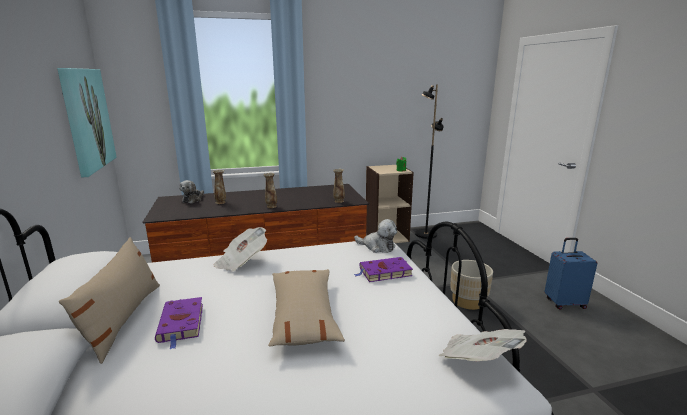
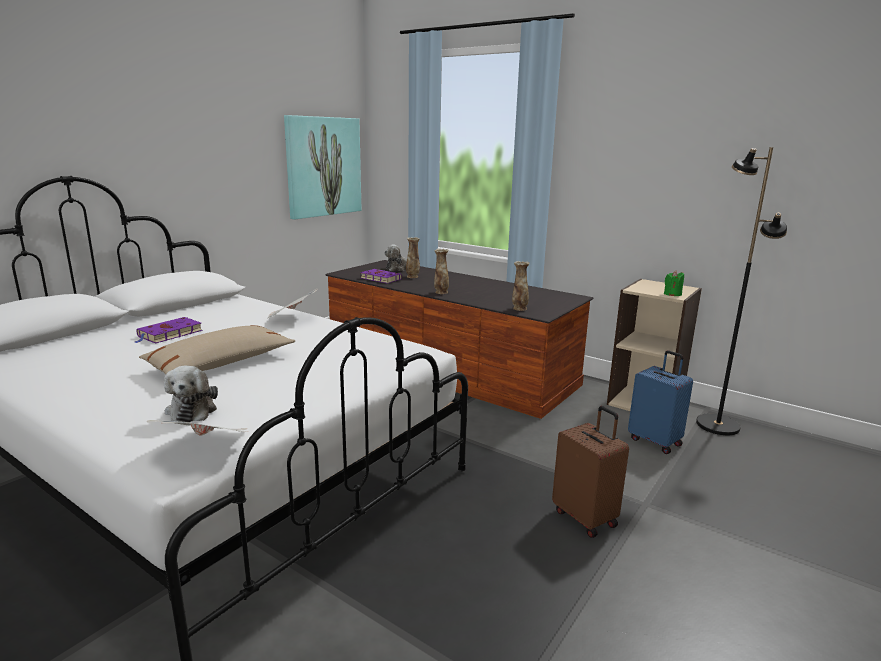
camera: 50 degrees right, 0 degrees up
(123, 319) = (161, 319): beige pillow -> none
(377, 247) = (412, 353): plush toy -> plush toy (192, 409)
(384, 272) = (349, 370): purple book -> purple book (379, 278)
(468, 301) = (586, 517): beige planter -> brown suitcase
(564, 303) = (751, 623): blue suitcase -> blue suitcase (655, 441)

